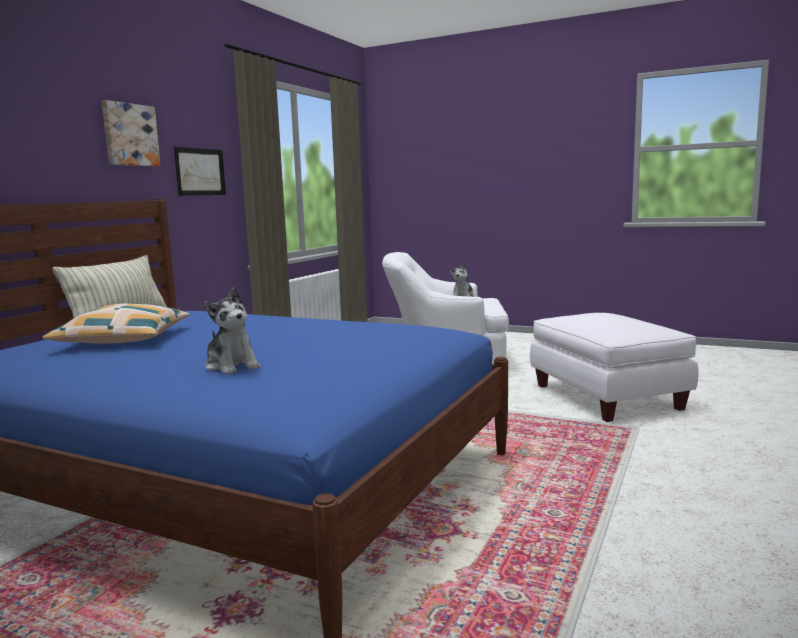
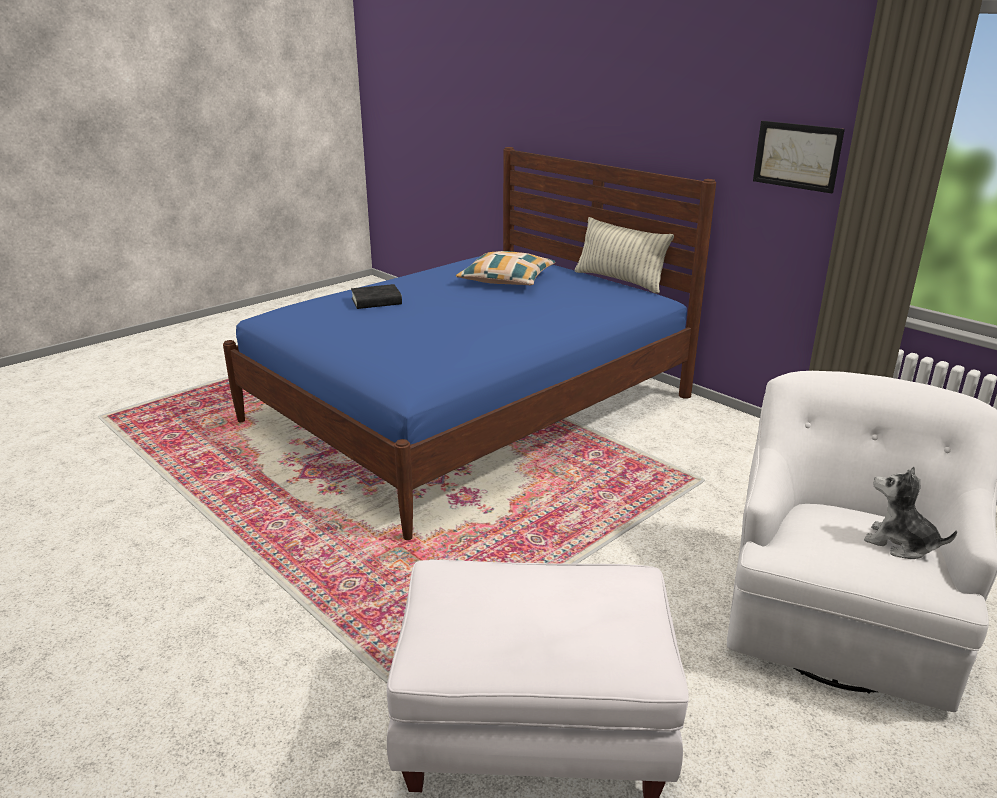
camera: 110 degrees right, 15 degrees up
(129, 135) = (707, 105): picture -> none
(232, 366) = (376, 301): plush toy -> black book

